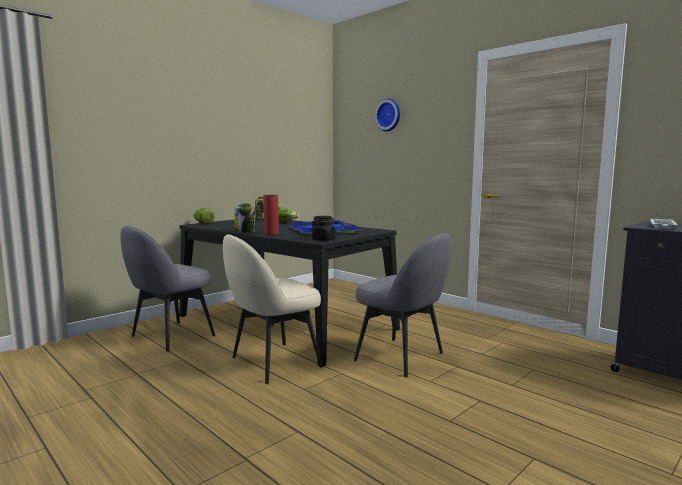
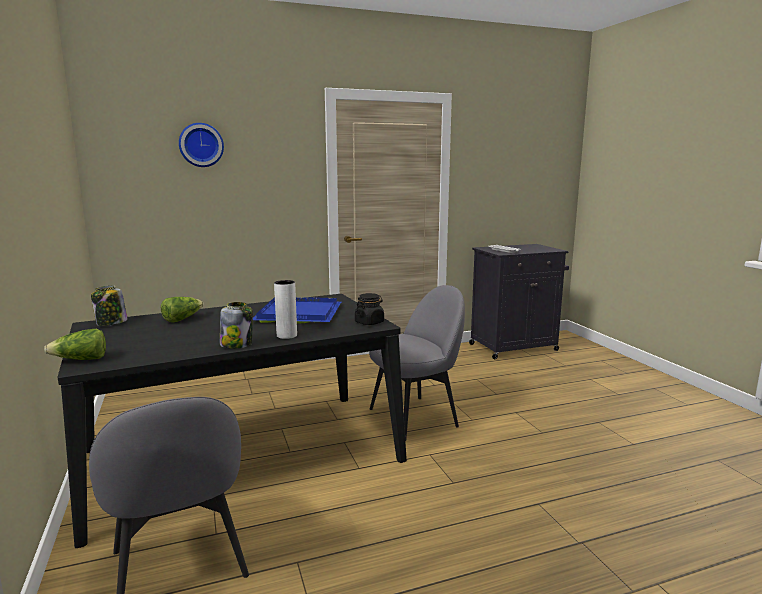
camera: 65 degrees left, 5 degrees up
(271, 233) = (287, 335): red vase -> white vase
(273, 362) = (371, 488): beige chair -> none

